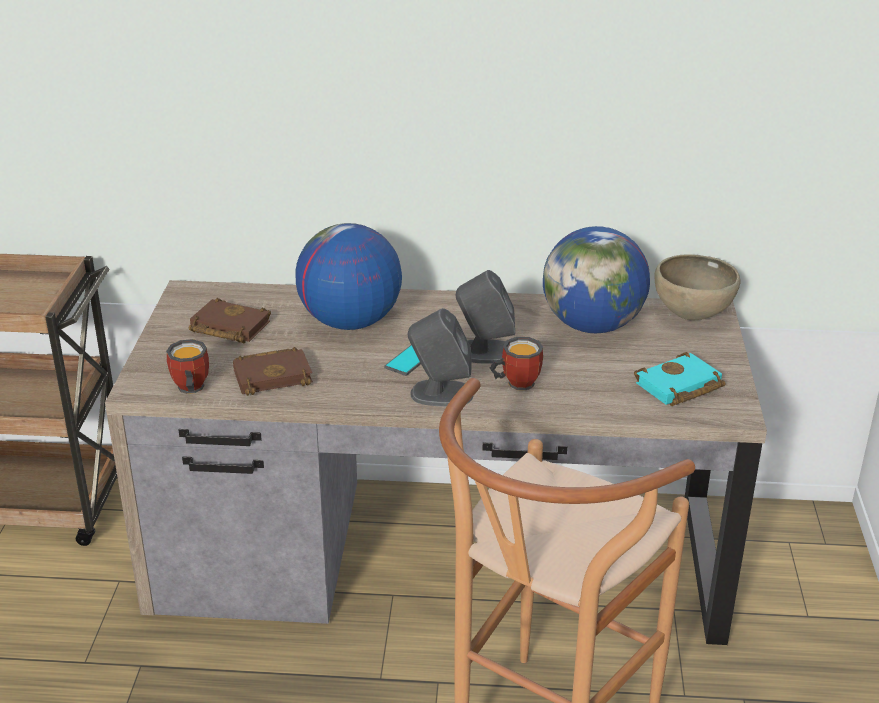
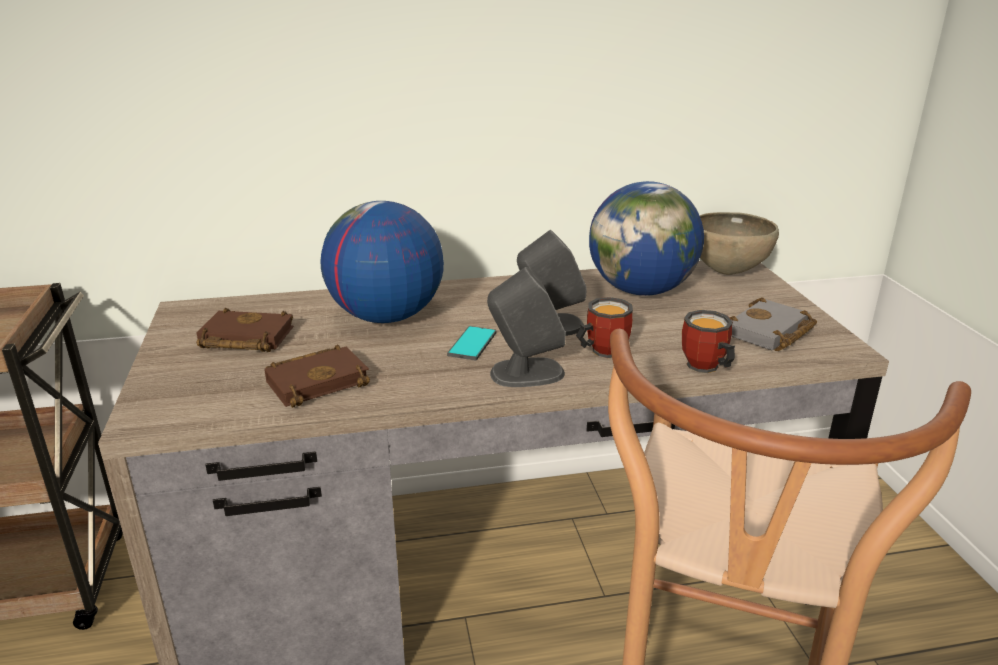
camera: 15 degrees left, 5 degrees down
(189, 389) = (213, 411): mug -> mug (704, 368)
(678, 387) = (769, 333): turquoise book -> grey book

